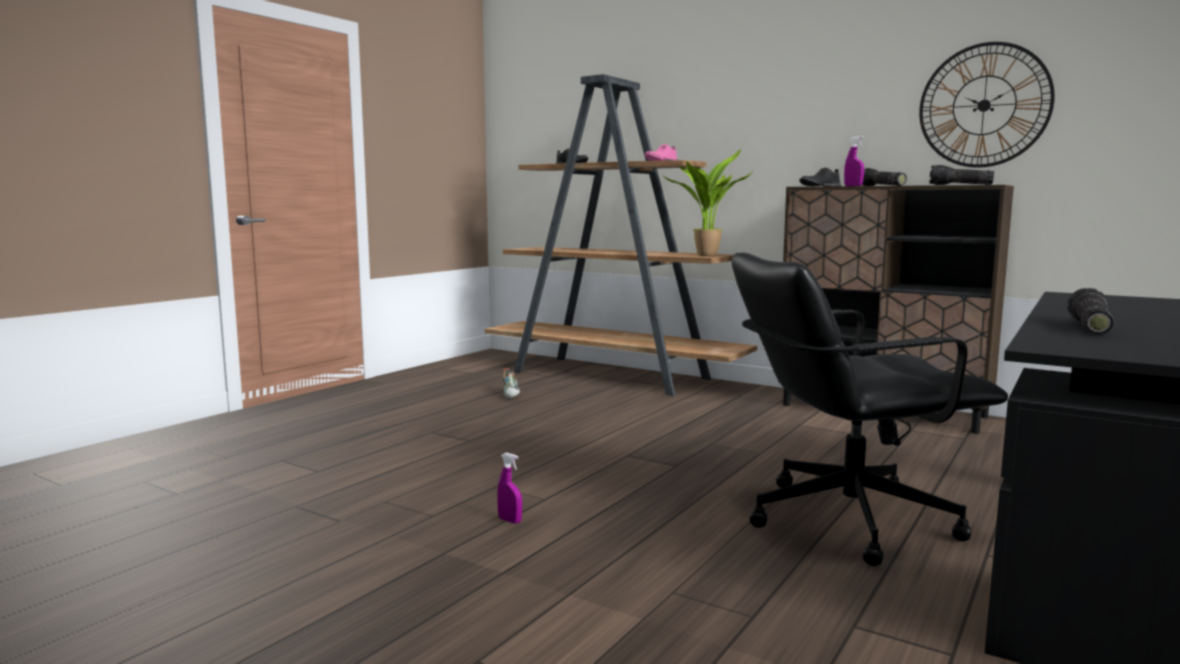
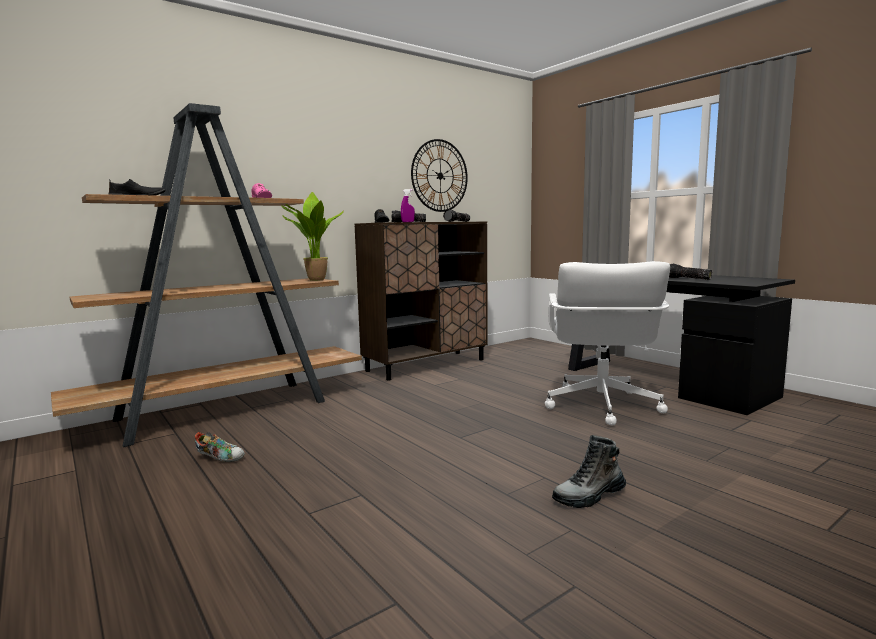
camera: 70 degrees left, 0 degrees up
(510, 520) = (589, 496): purple spray bottle -> boot
(846, 519) = (601, 406): black office chair -> white office chair

